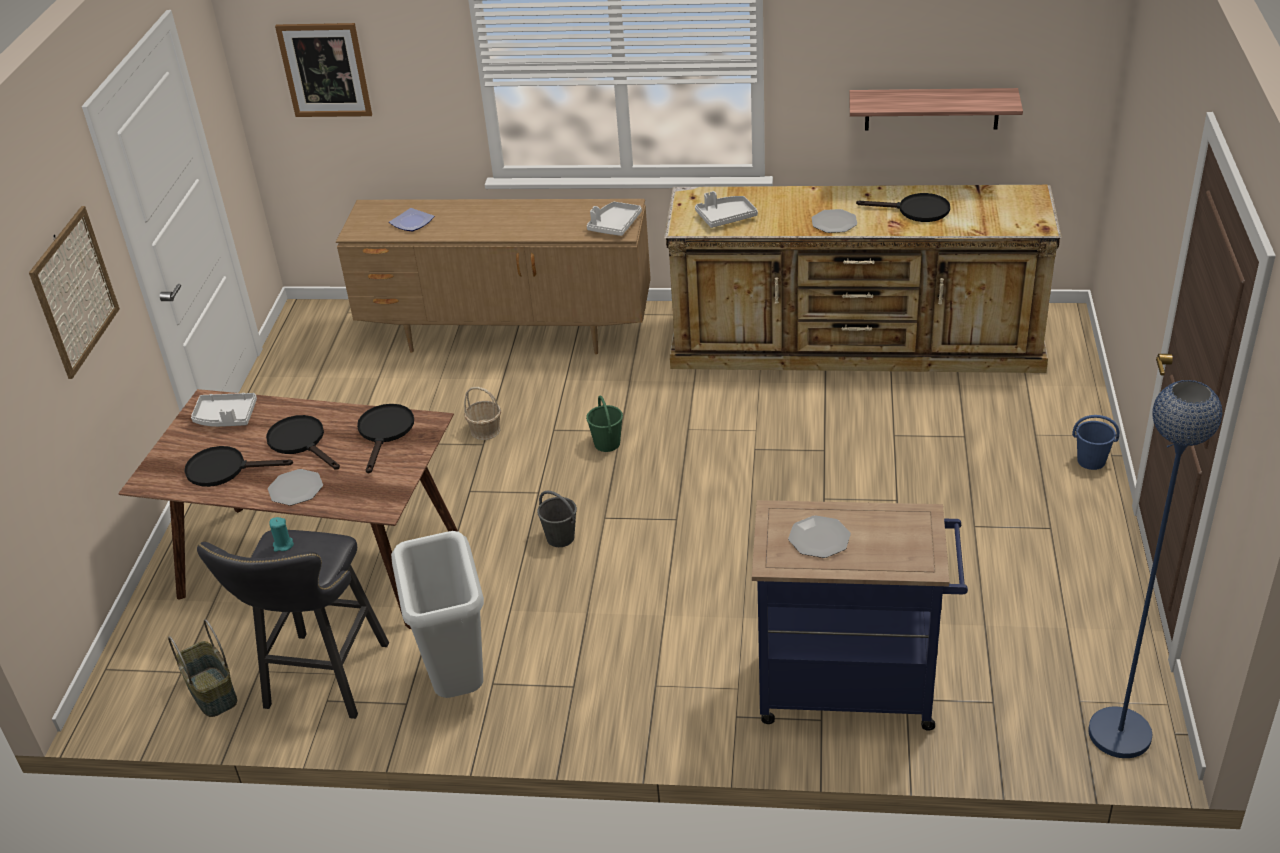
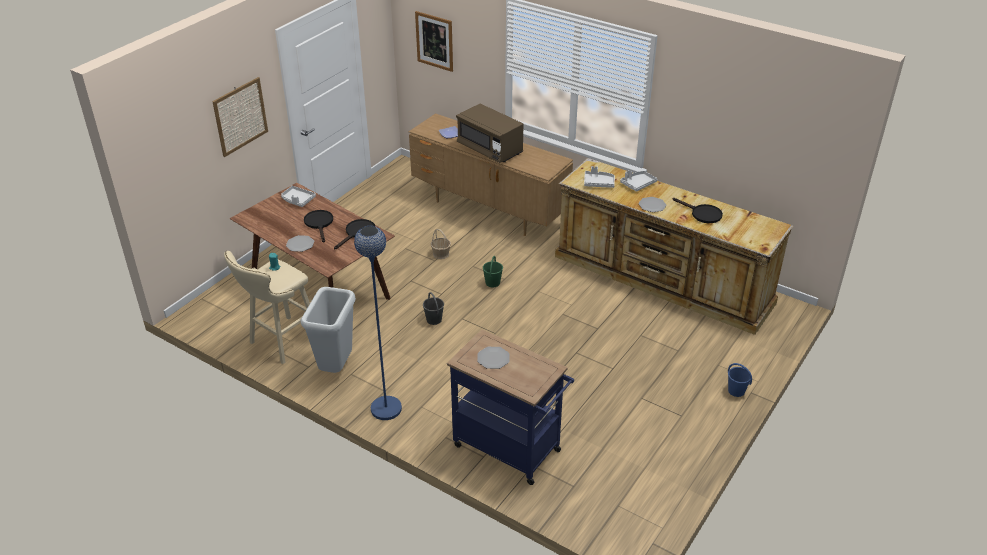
camera: 25 degrees right, 0 degrees up
(211, 692) = (234, 327): basket -> none
(225, 469) = (279, 224): black frying pan -> none
(321, 687) = (279, 344): black stool -> beige stool
(499, 225) = (490, 149): none -> brown microwave
(614, 225) = (545, 168): grey tray -> grey tray (638, 184)
(931, 109) = (737, 159): shelf -> none
(1119, 735) = (623, 530): blue floor lamp -> blue floor lamp (386, 409)

